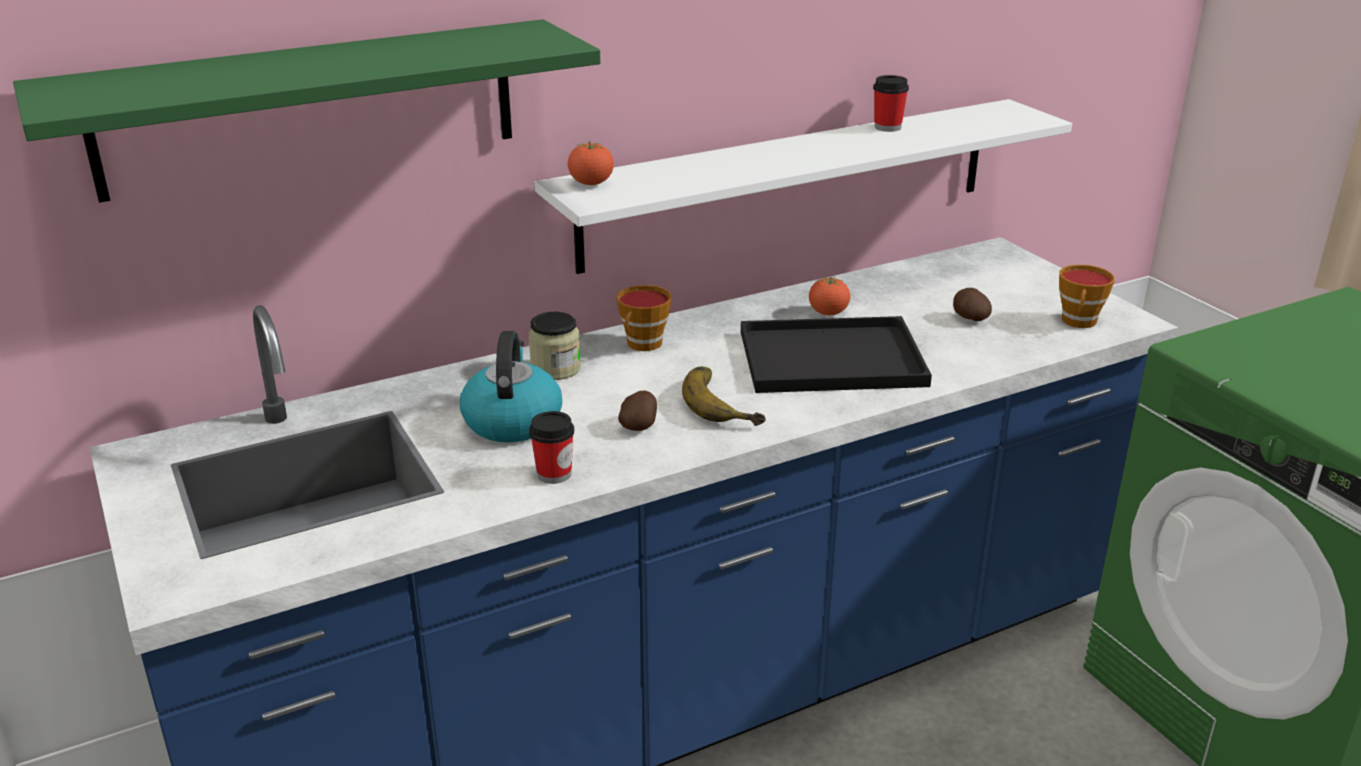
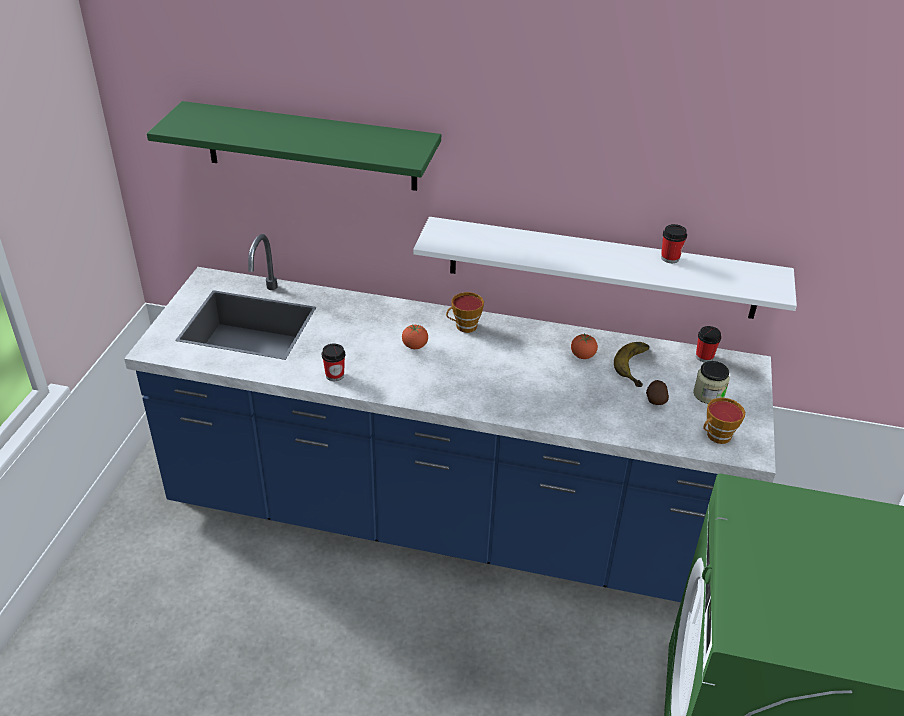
camera: 40 degrees right, 10 degrees up
(512, 420) = (354, 338): kettle -> none
(555, 369) = (408, 320): jar -> jar (708, 394)
(591, 184) = (449, 230): tomato -> tomato (415, 346)
(639, 426) = (401, 371): potato -> none
(725, 402) = (455, 380): banana -> banana (639, 367)
(828, 359) = (539, 383): black tray -> none
(946, 262) = (704, 357): none -> cup

